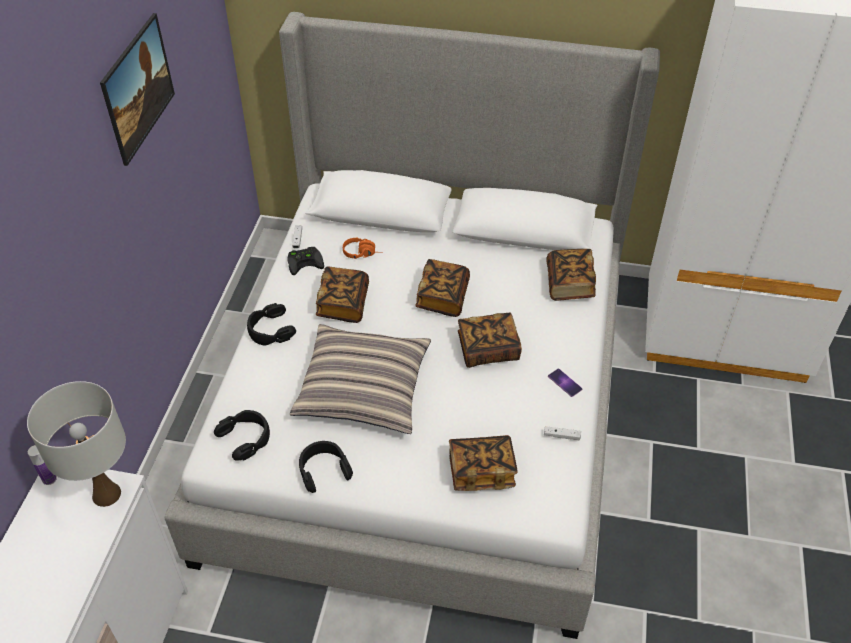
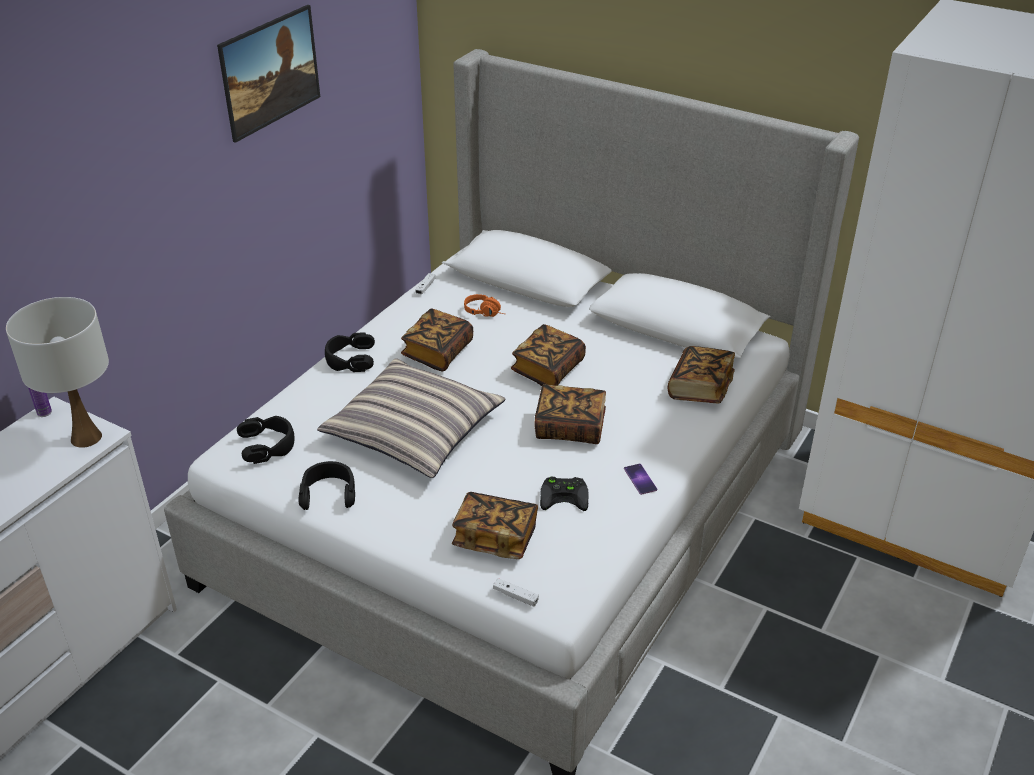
camera: 20 degrees right, 10 degrees down
(306, 261) = (422, 308): black game controller -> black game controller (565, 496)
(561, 436) = (607, 528): white game controller -> white game controller (515, 596)

